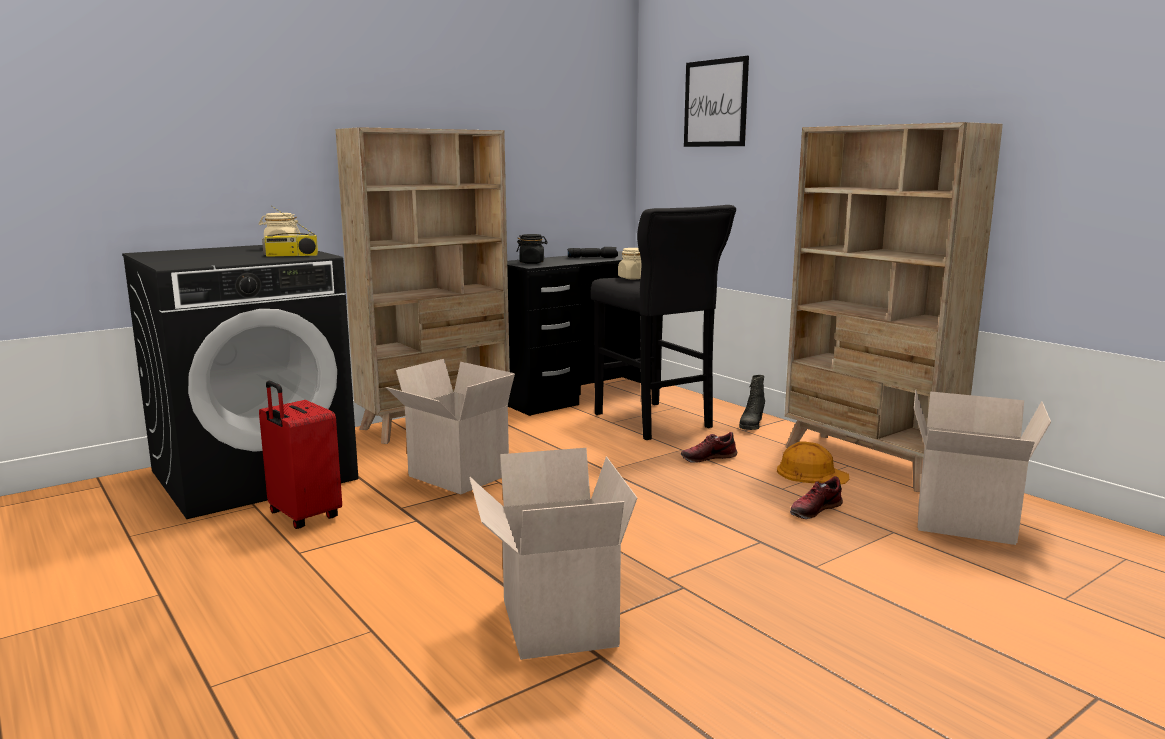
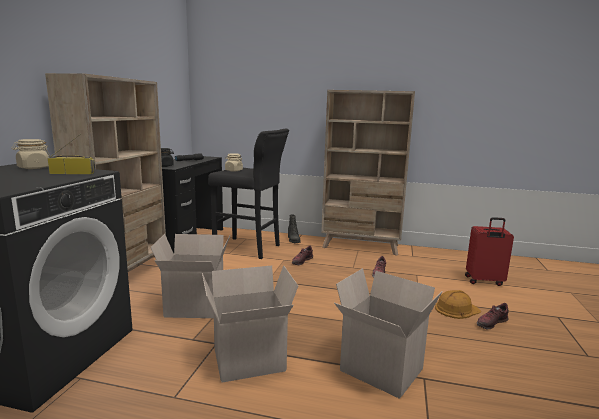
camera: 40 degrees left, 0 degrees up
(291, 255) = (73, 173): radio -> radio turned 135 degrees counterclockwise
(303, 516) = (133, 370): red suitcase -> red suitcase (484, 281)
(715, 103) = (248, 74): picture -> none
(811, 473) = (351, 257): orange hard hat -> orange hard hat (456, 309)
(892, 645) = (491, 322): none -> shoe
(963, 523) = (428, 264): cardboard box -> cardboard box (248, 361)

